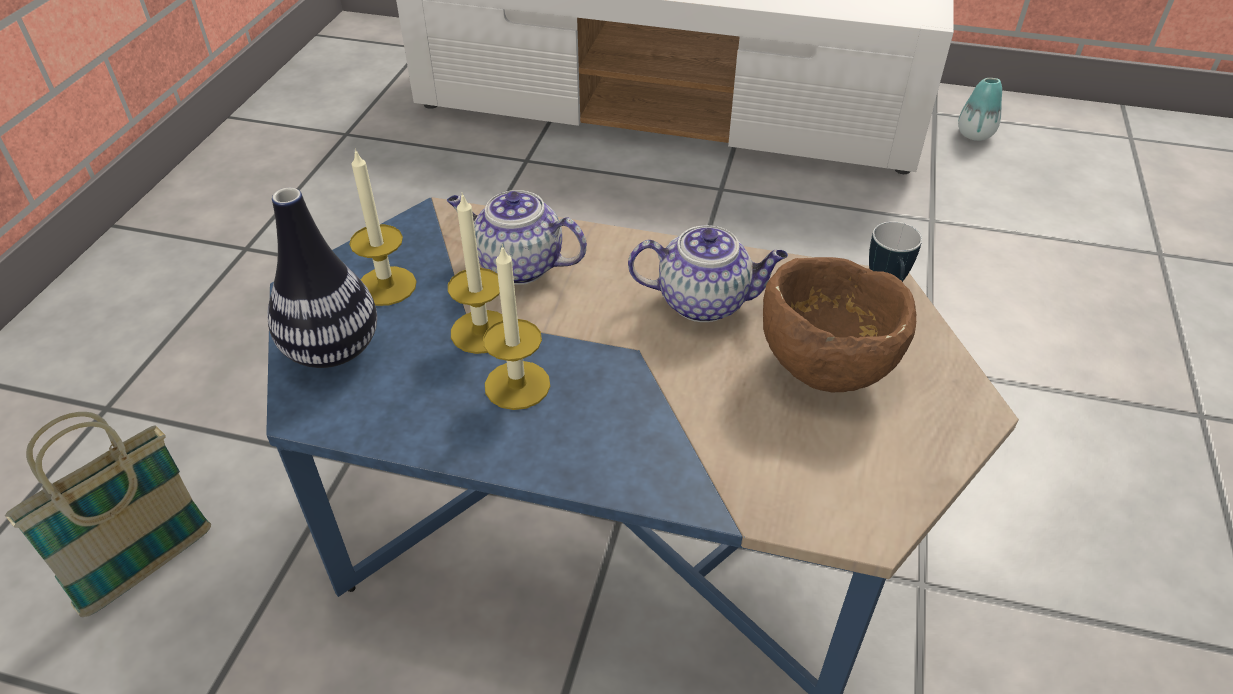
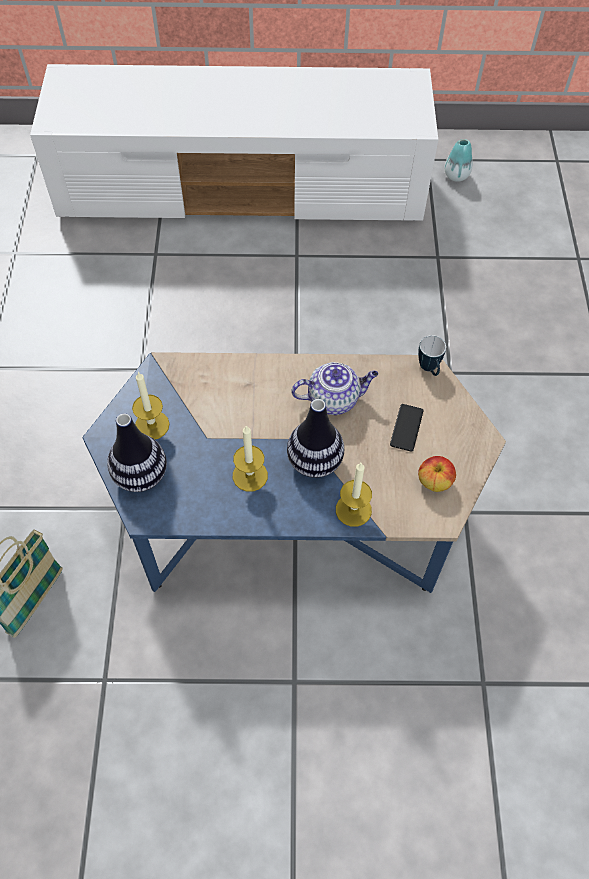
camera: 15 degrees left, 15 degrees up
(481, 331) = (218, 445): candle -> candle (353, 510)
(517, 265) = (222, 395): teapot -> none
(641, 384) = (315, 461): none -> vase
(826, 364) = (406, 428): brown bowl -> phone
(862, 460) = (434, 482): none -> apple

